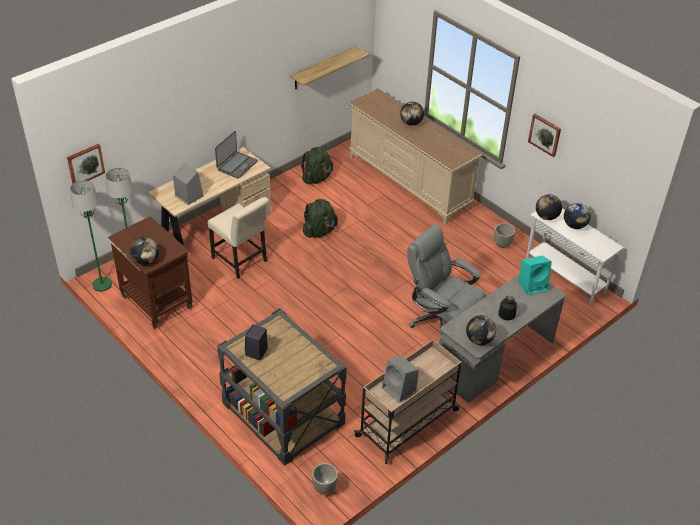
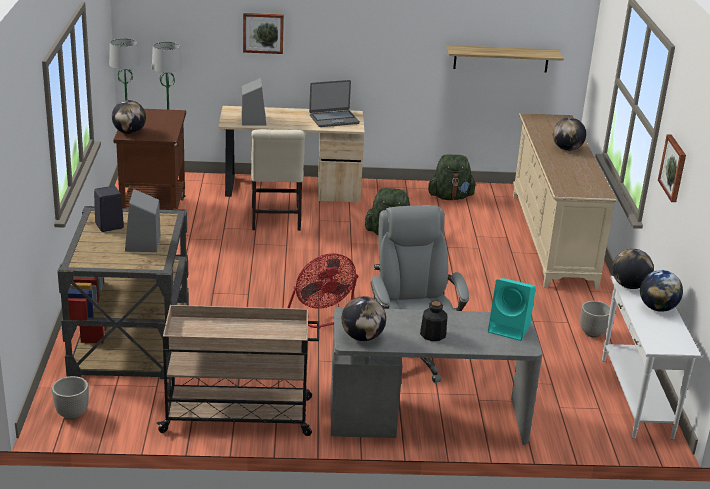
camera: 40 degrees right, 15 degrees down
(85, 164) = (151, 31): picture -> picture (263, 32)
(369, 322) = (329, 320): none -> red fan
(399, 389) = (211, 332): grey speaker -> grey speaker (143, 244)

